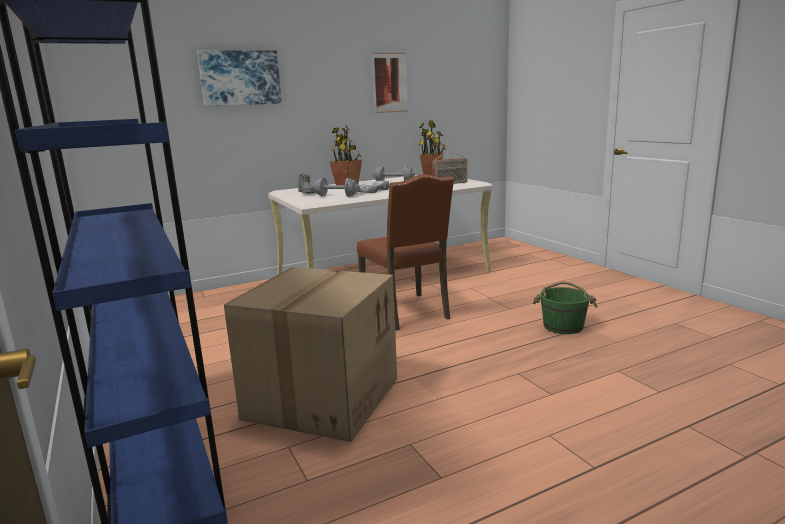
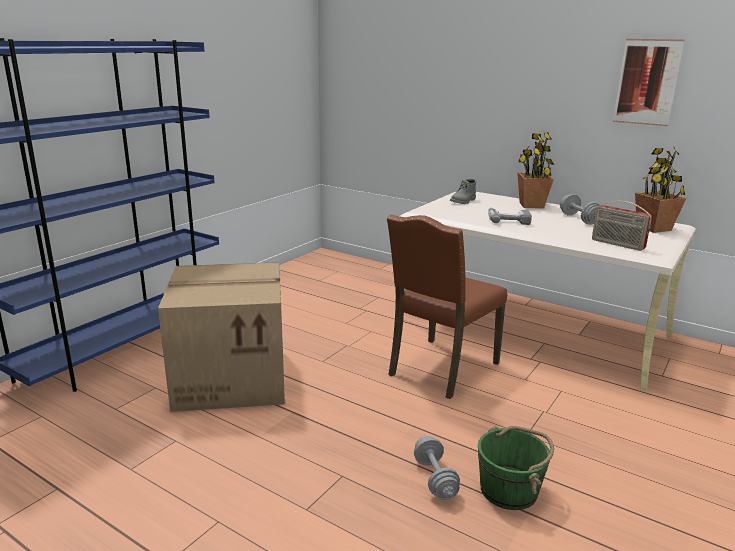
camera: 60 degrees right, 5 degrees up
(240, 78) = (456, 63): picture -> none
(336, 196) = (461, 214): grey dumbbell -> grey dumbbell (435, 479)

